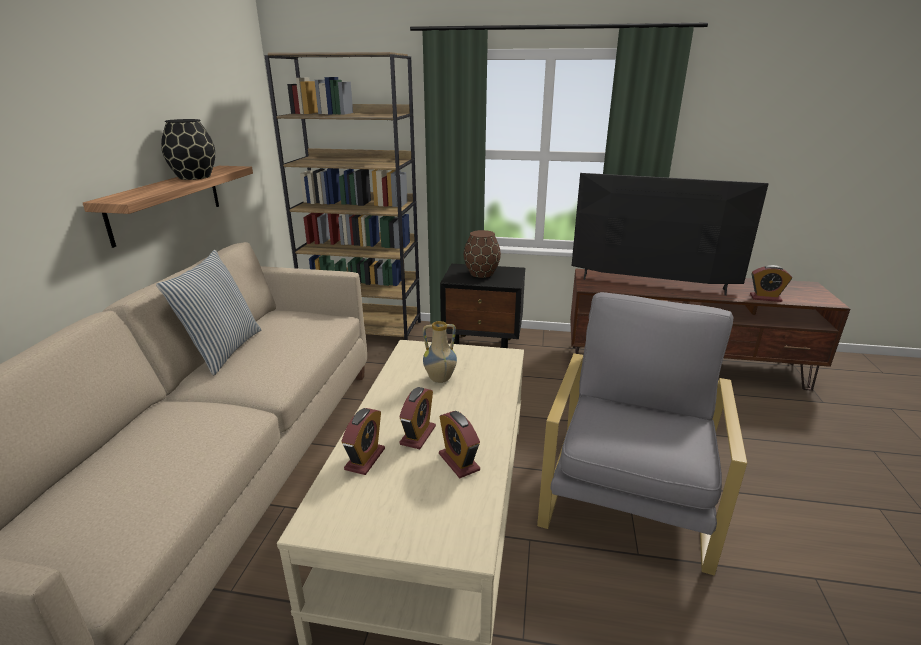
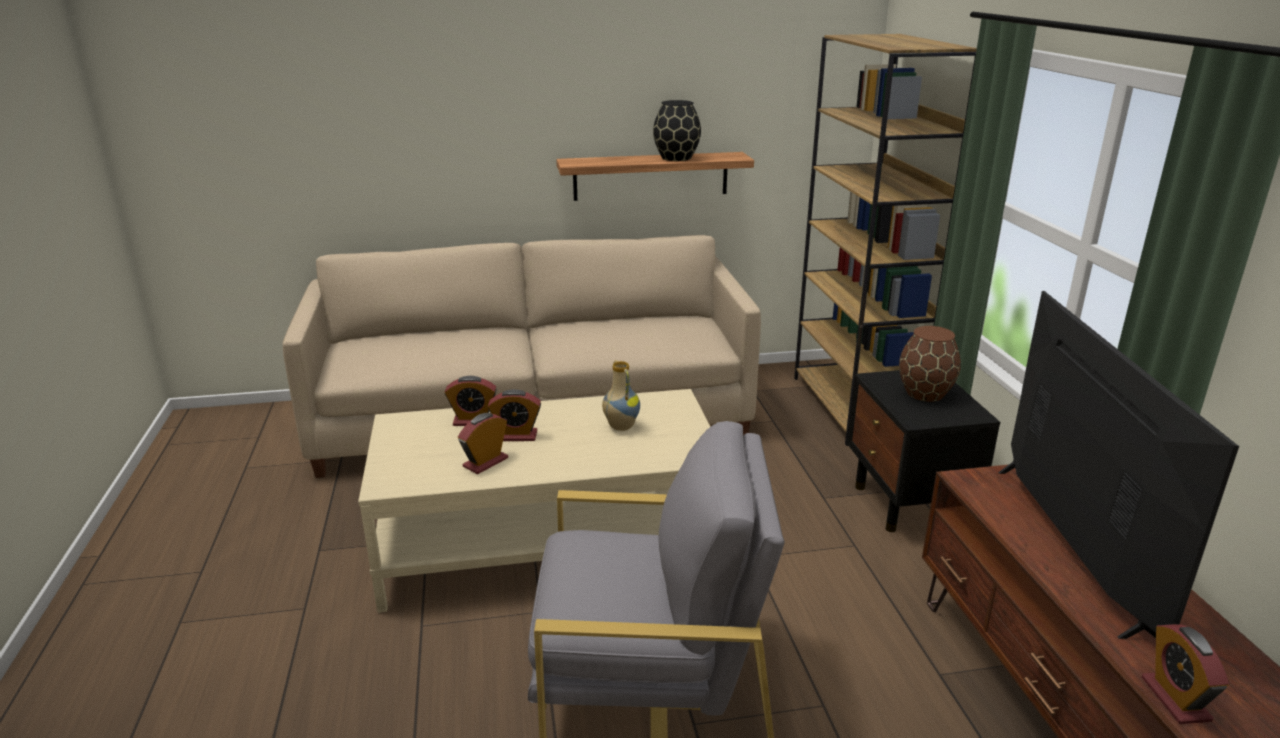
camera: 70 degrees right, 0 degrees up
(223, 350) = (598, 320): pillow -> none

